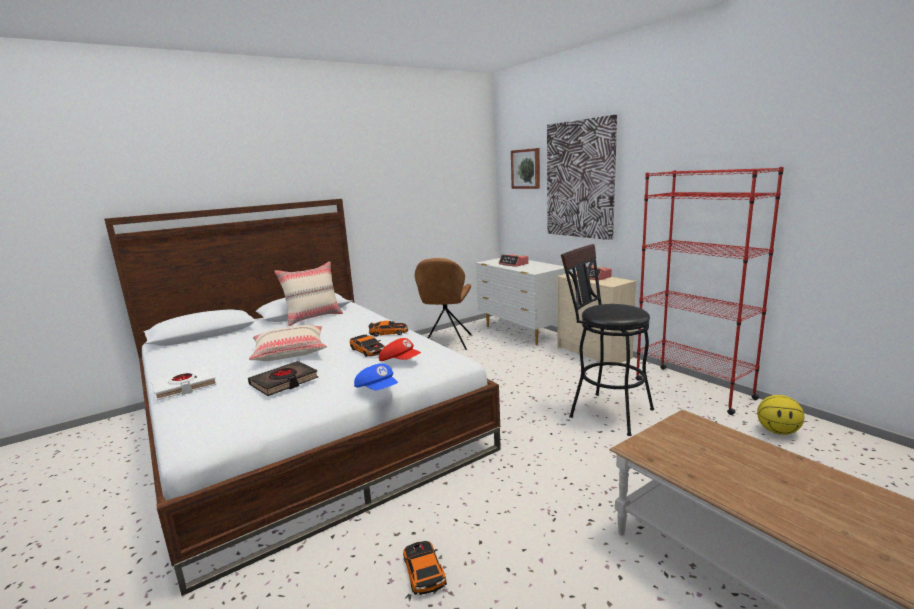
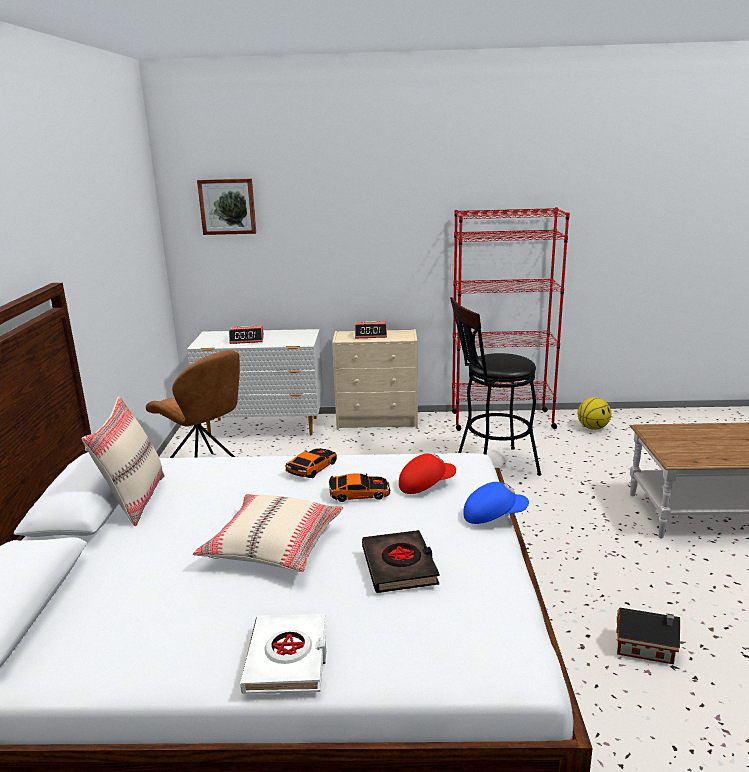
camera: 55 degrees left, 5 degrees up
(423, 571) = (647, 648): toy car -> toy house
(580, 179) = (326, 220): picture -> none

